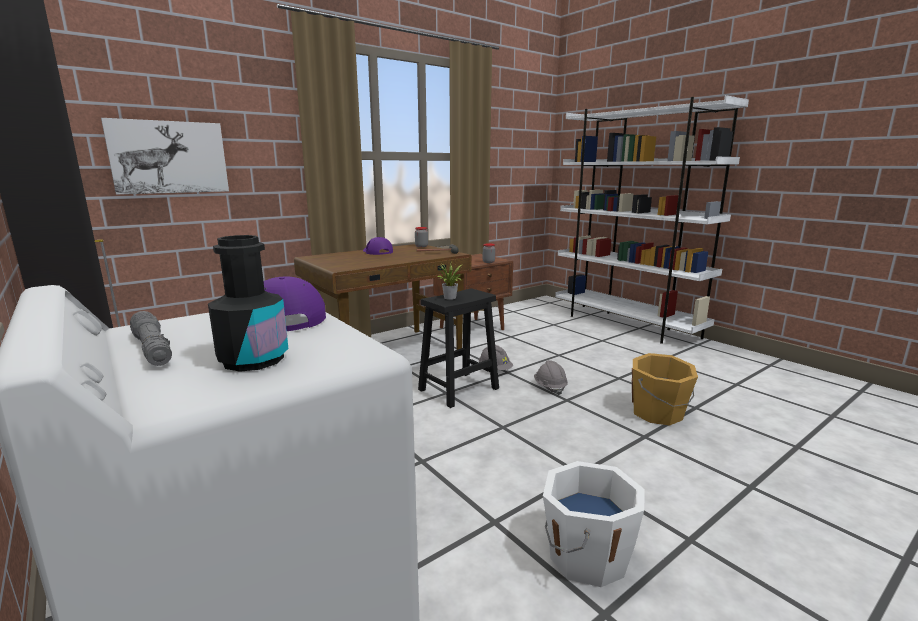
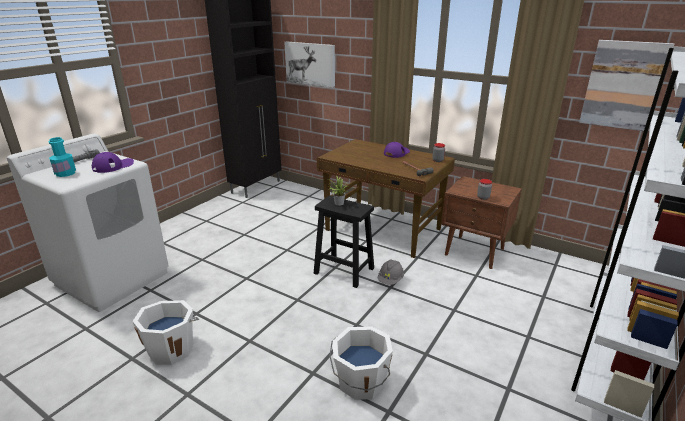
camera: 70 degrees right, 10 degrees up
(253, 359) = (65, 173): black bottle -> turquoise bottle
(511, 152) = (623, 85): none -> picture
(550, 387) = (375, 313): grey hard hat -> none
(658, 413) = (360, 382): orange bucket -> white bucket

